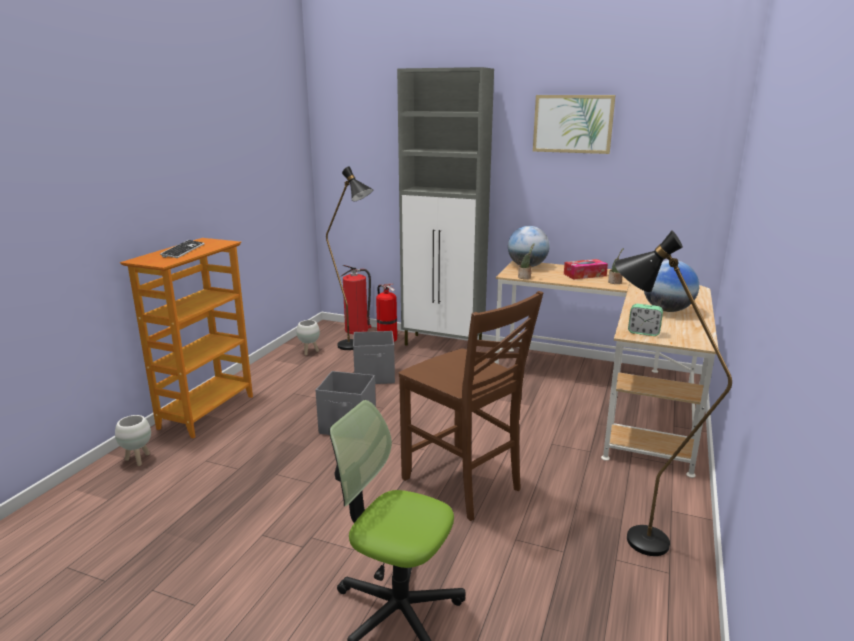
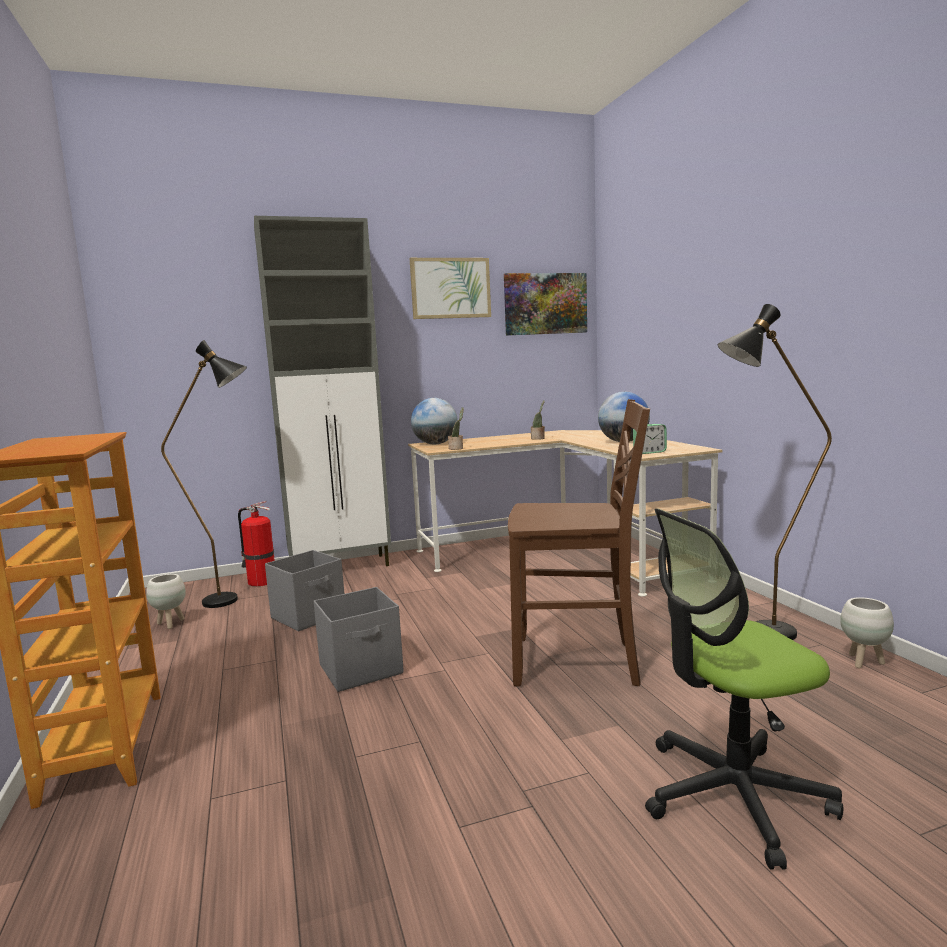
camera: 40 degrees left, 10 degrees down
(138, 459) = (63, 865): white planter -> white planter (863, 662)
(183, 250) = (51, 444): keyboard -> none
(357, 330) = (204, 585): fire extinguisher -> none
(585, 275) = (501, 439): tissue box -> none
(675, 143) = (545, 304): none -> picture

